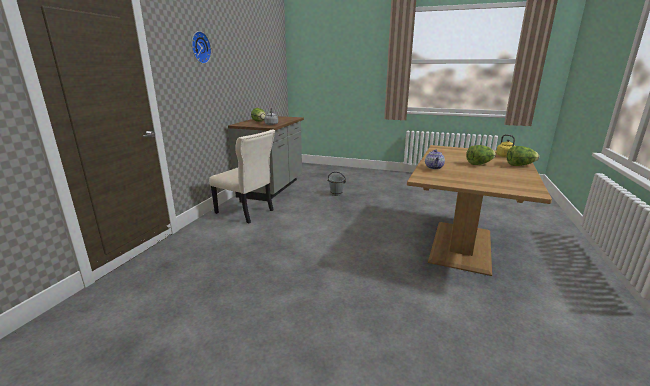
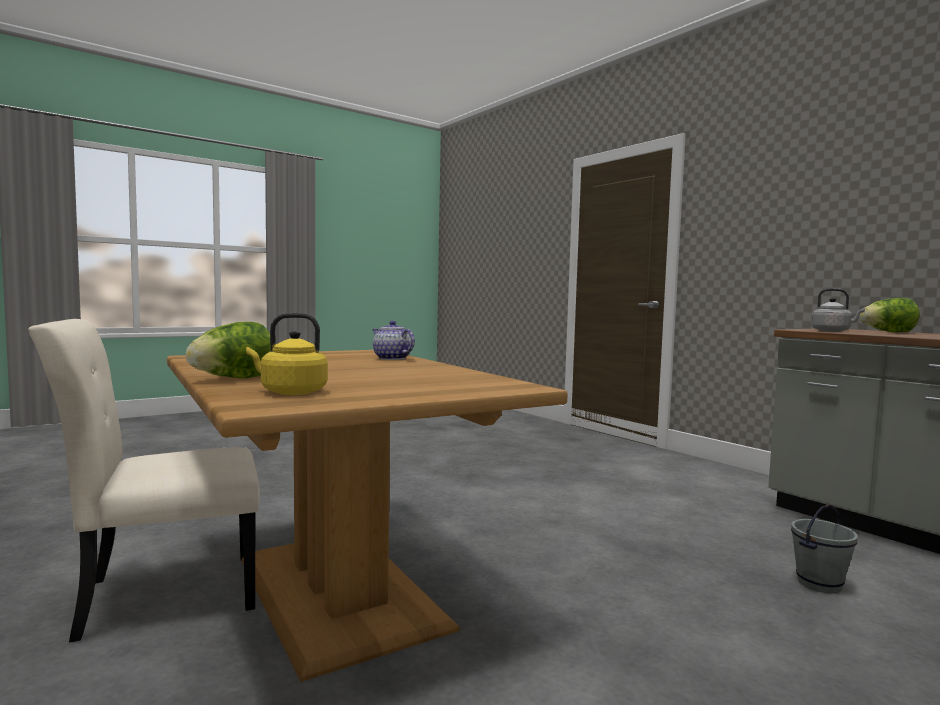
camera: 125 degrees right, 15 degrees down
(199, 47) = (785, 182): wall clock -> none
(246, 212) = (714, 483): beige chair -> beige chair (162, 595)
(479, 164) = (329, 370): lettuce -> none

